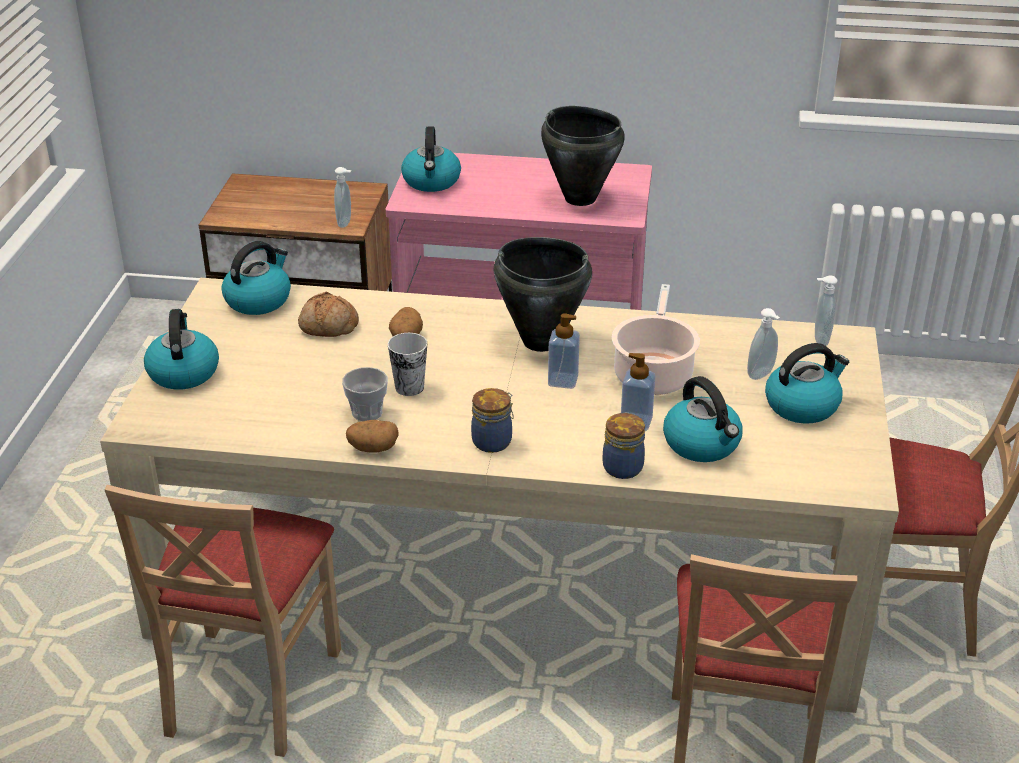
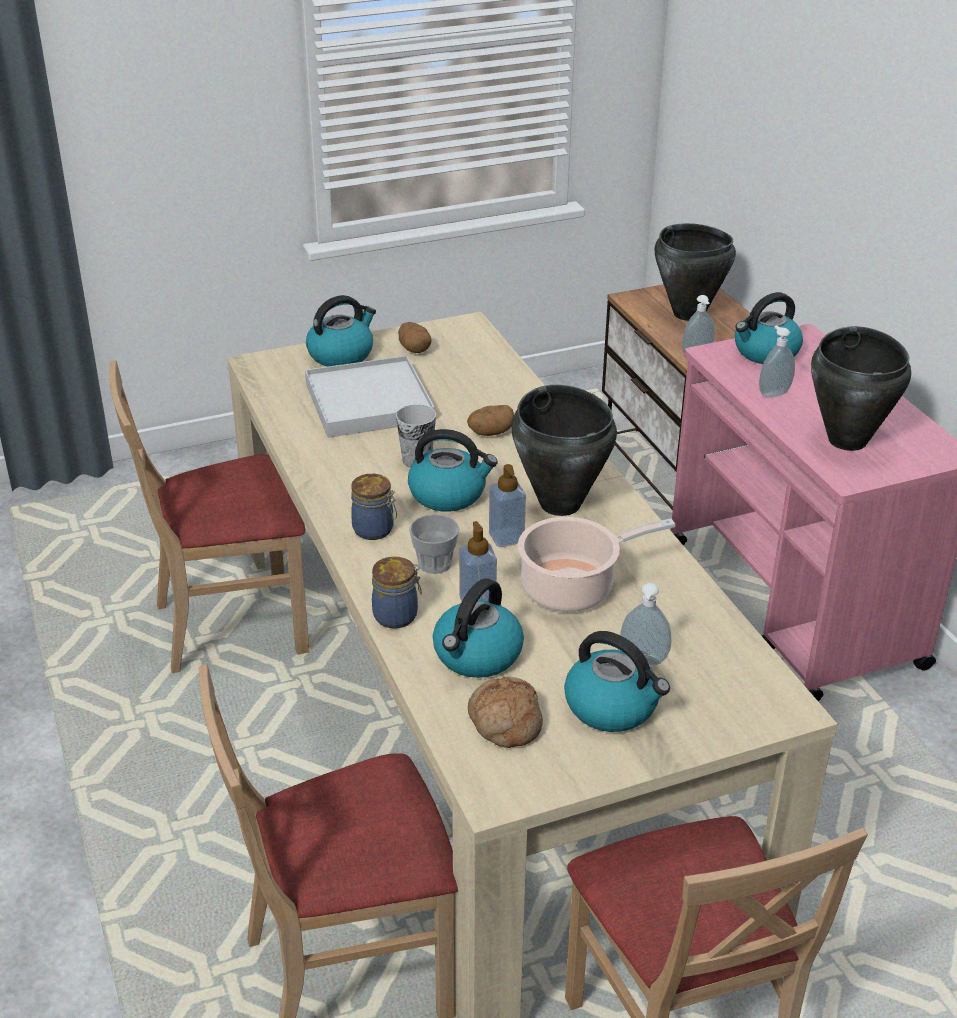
camera: 60 degrees right, 0 degrees up
(258, 300) = (475, 346): kettle -> kettle (449, 494)
(280, 203) = (688, 314): none -> black cooking pot
(286, 382) = (369, 402): none -> white tray
(328, 326) = (469, 391): bread -> bread (504, 722)
(367, 412) = (361, 453): cup -> cup (434, 563)
(373, 448) = (313, 473): potato -> potato (414, 349)
(819, 340) = (759, 685): soap dispenser -> soap dispenser (773, 393)

